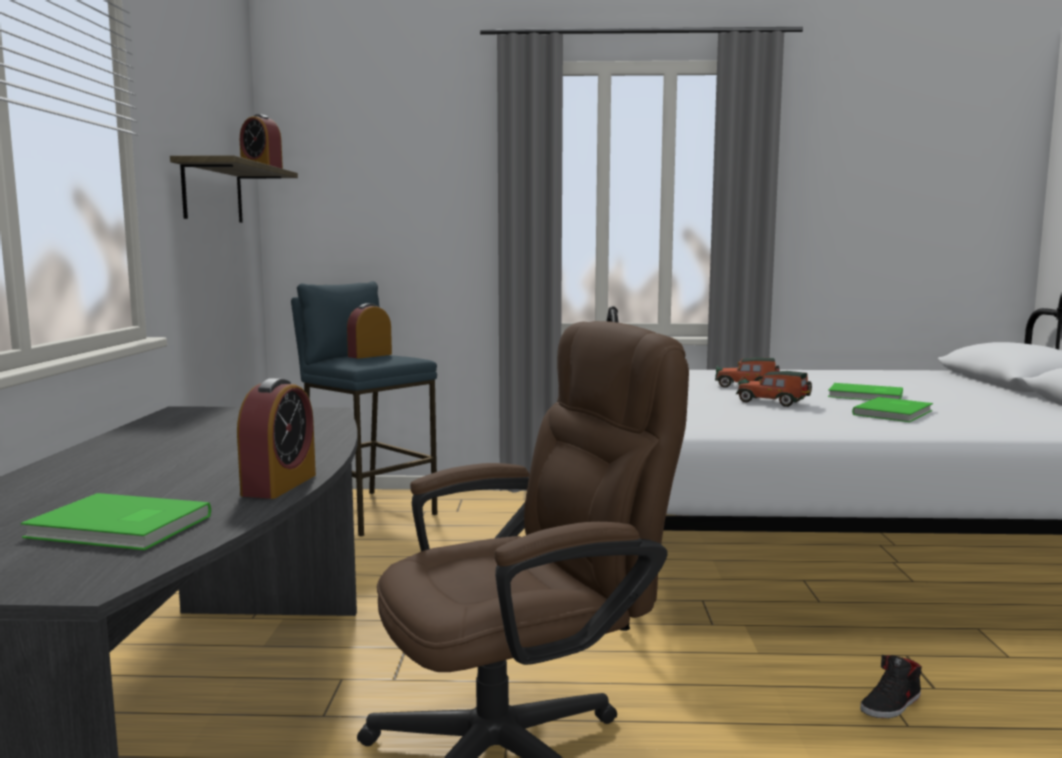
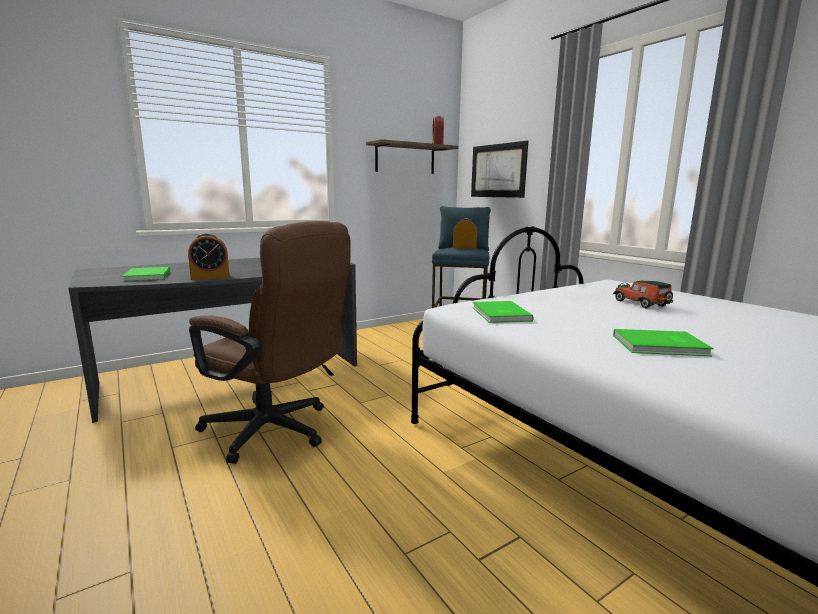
camera: 55 degrees right, 5 degrees up
(370, 220) = (497, 170): none -> picture
(774, 402) = (599, 315): toy car -> none
(866, 396) = (712, 333): green book -> green book (499, 314)
(891, 705) = (428, 541): black shoe -> none

